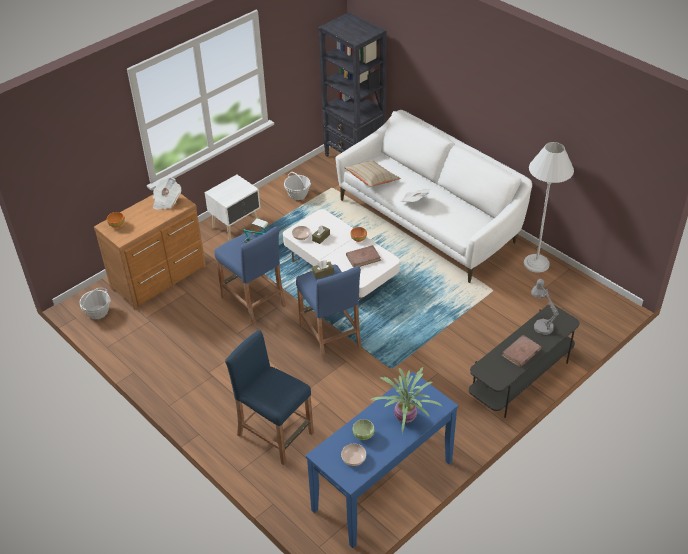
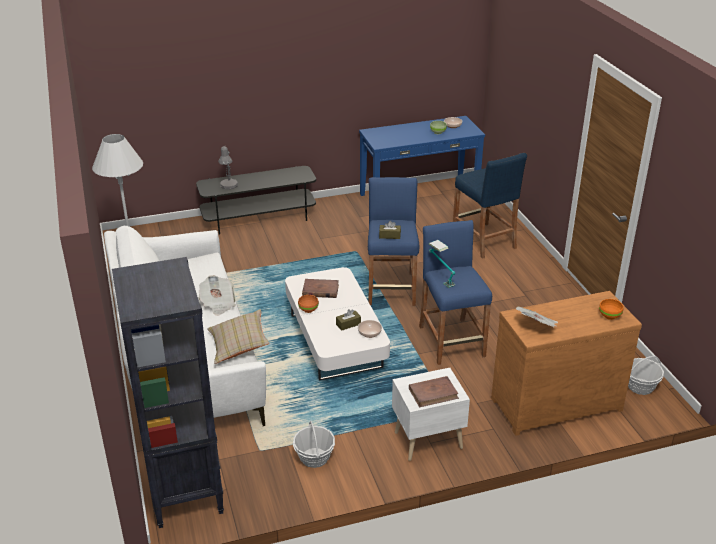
camera: 155 degrees left, 10 degrees down
(404, 418) = (402, 132): potted plant -> none
(521, 353) = (265, 177): brown book -> brown book (433, 393)

